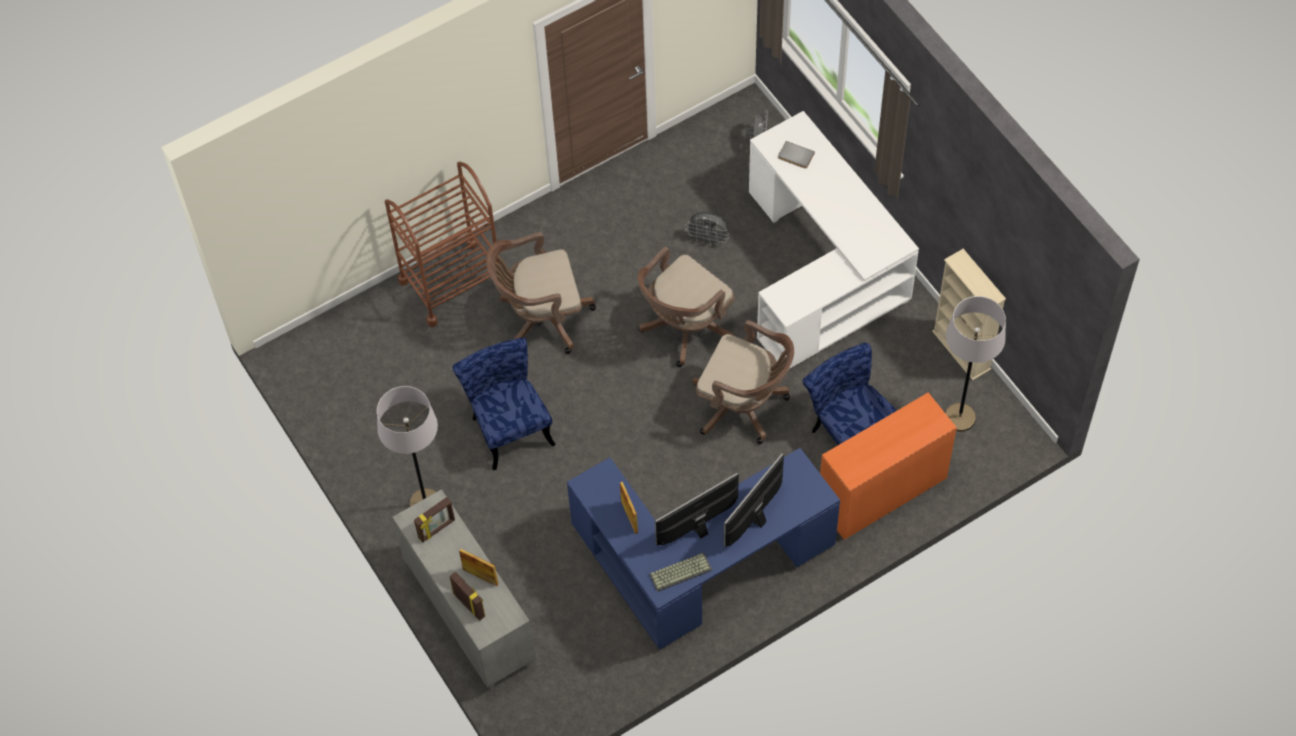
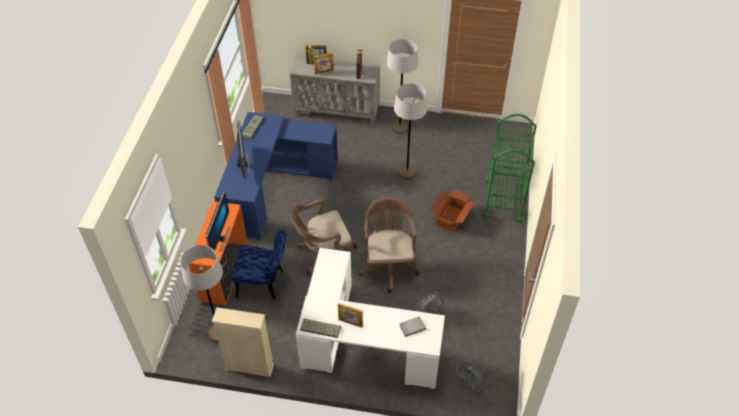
camera: 130 degrees right, 10 degrees down
(452, 283) = (504, 200): brown cart -> green cart
(509, 426) = (407, 172): blue chair -> grey floor lamp
(541, 318) = (451, 218): brown office chair -> cardboard box
(629, 517) = (296, 132): picture frame -> picture frame (350, 323)
(698, 527) = (263, 145): monitor -> monitor (220, 238)
(888, 232) = (320, 329): none -> keyboard

